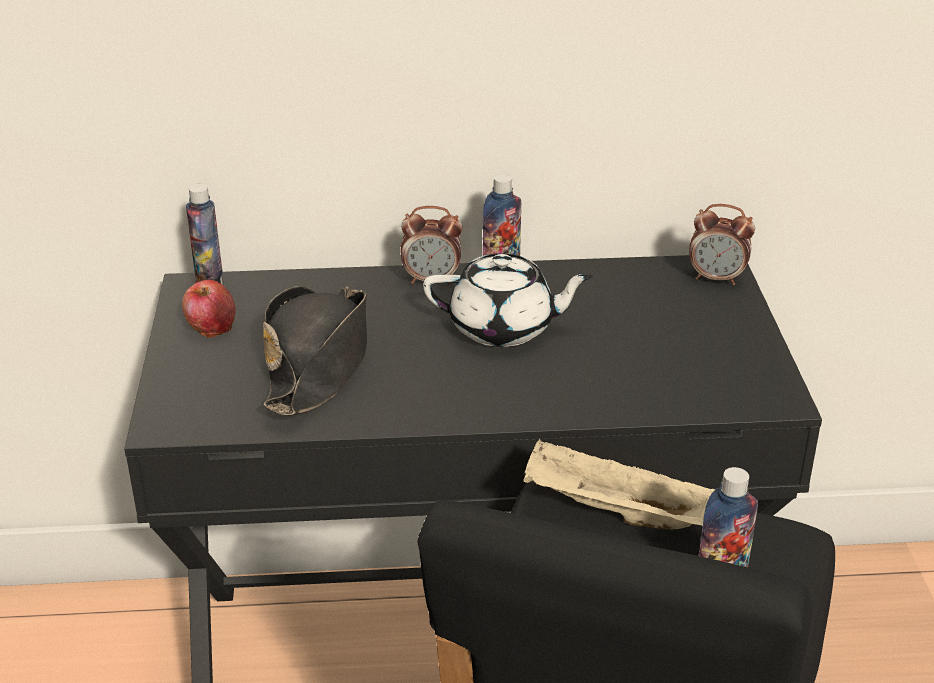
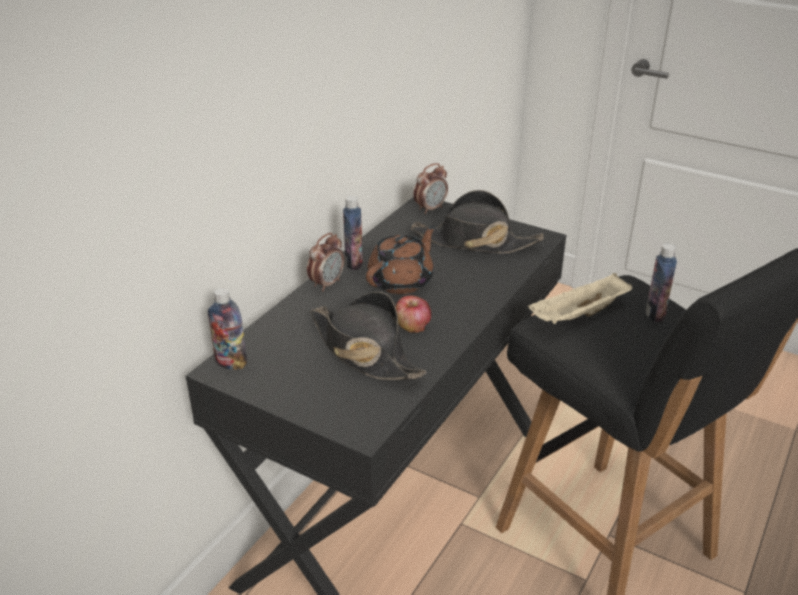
camera: 55 degrees left, 0 degrees up
(211, 327) = (277, 378): apple -> apple (412, 326)
(504, 328) = (401, 281): white teapot -> brown teapot
(681, 345) = (475, 241): none -> black hat

